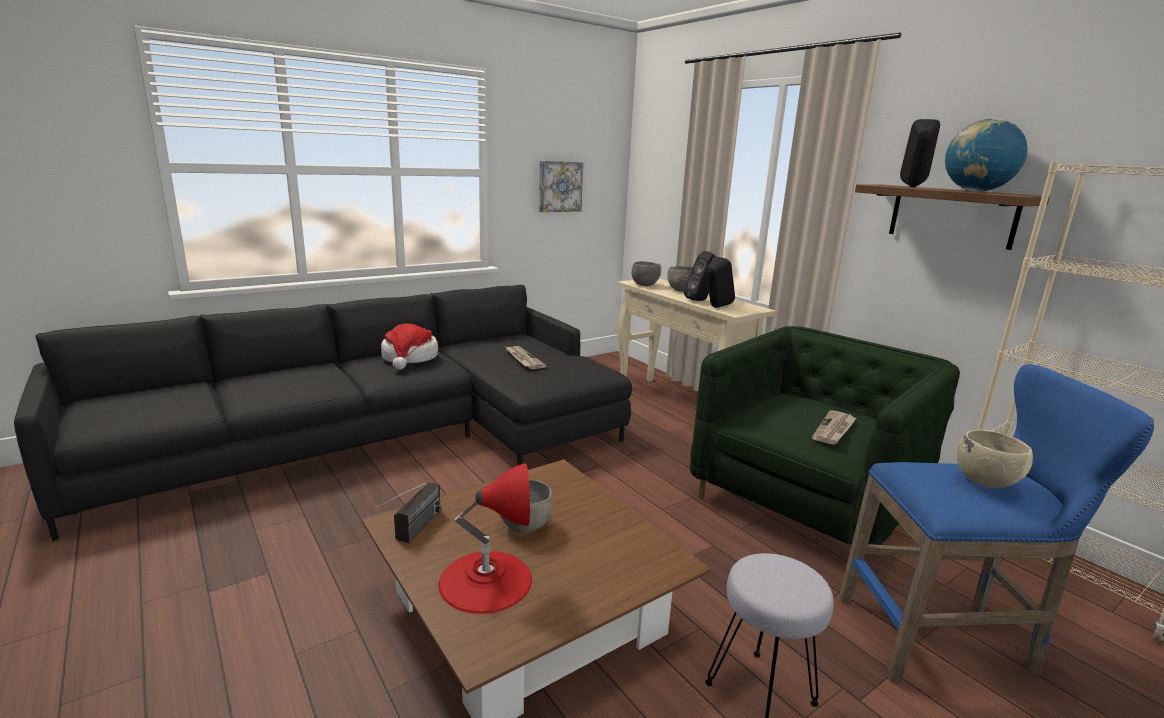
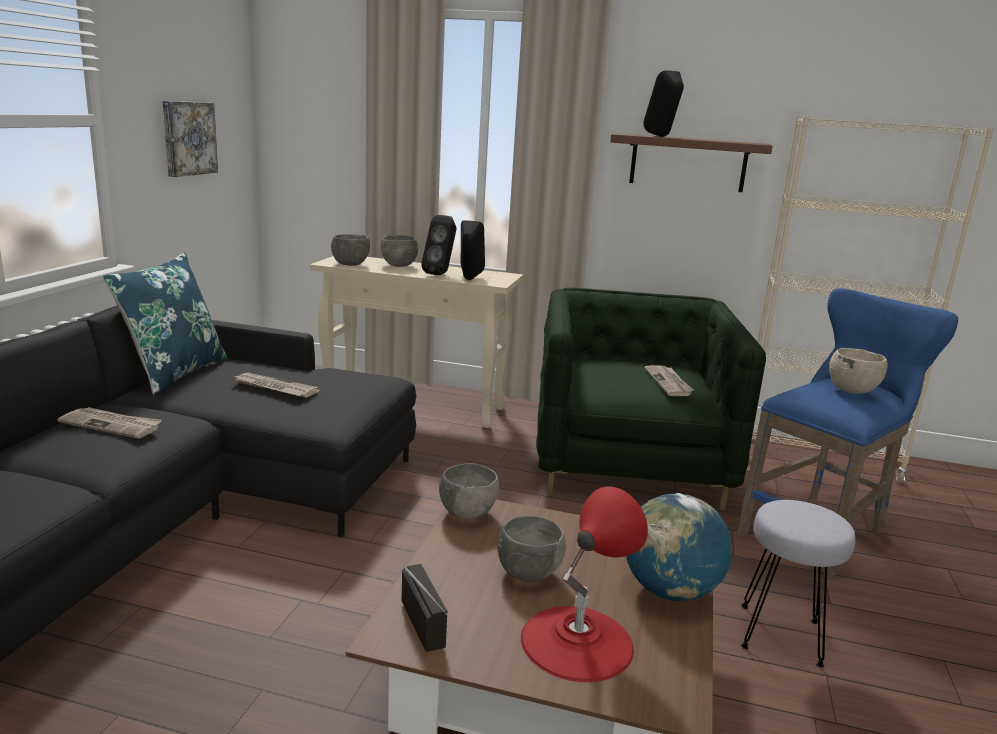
camera: 40 degrees left, 0 degrees up
(409, 358) = (112, 425): hat -> newspaper
(489, 339) = (174, 373): none -> blue pillow
(548, 475) = (468, 514): none -> grey bowl
(976, 191) = (720, 140): globe -> globe (670, 591)

